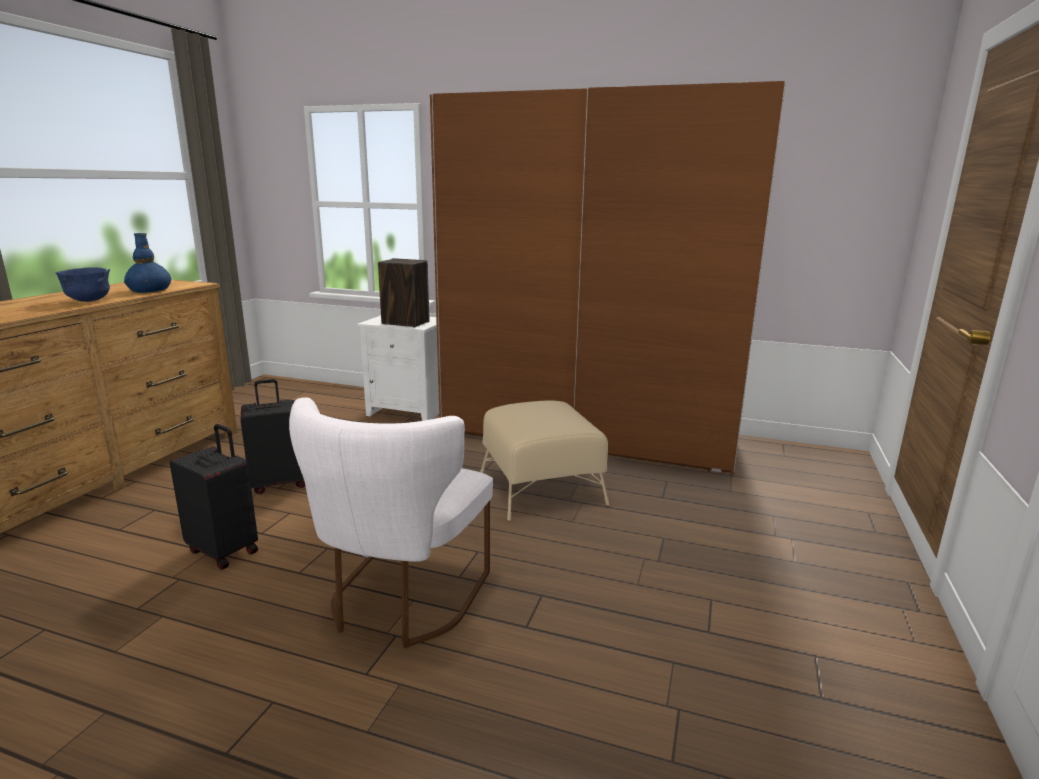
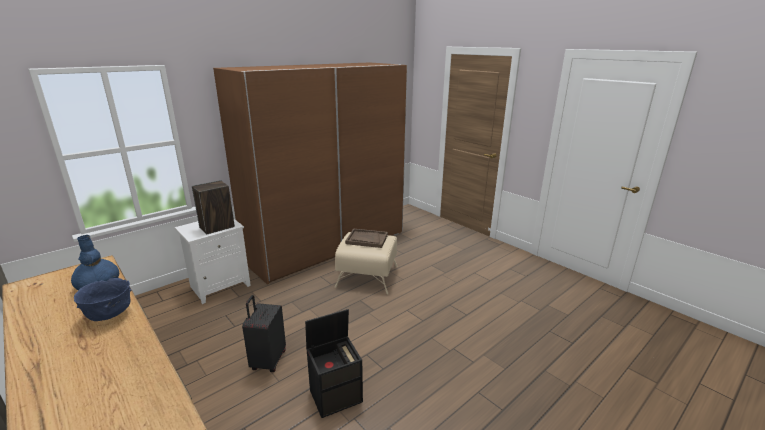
camera: 60 degrees left, 5 degrees up
(225, 551) = (336, 395): black suitcase -> black storage box
(400, 601) = (430, 341): white chair -> none
(544, 413) = (366, 239): none -> brown tray

